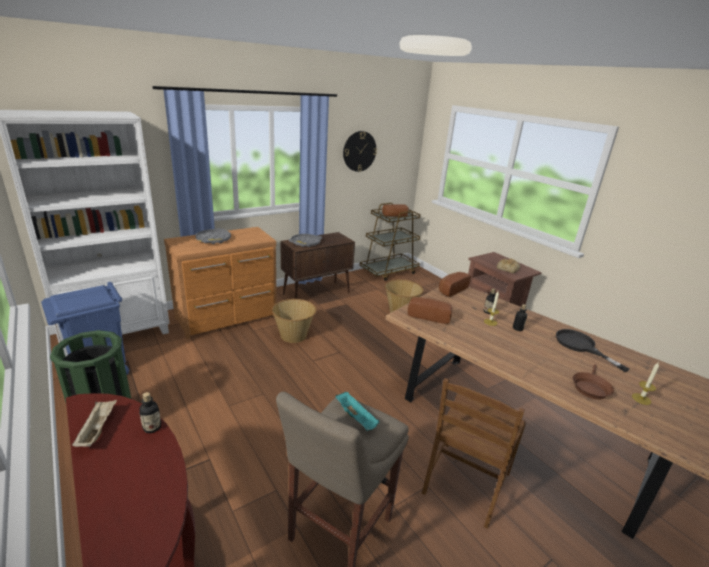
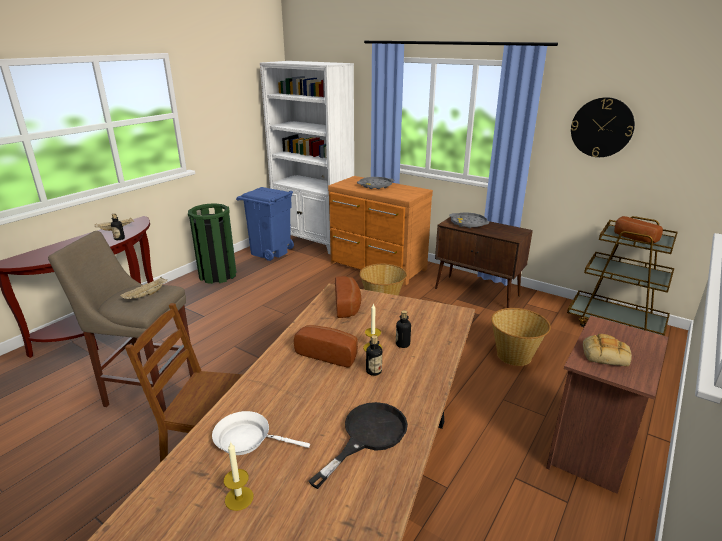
camera: 70 degrees right, 0 degrees up
(356, 418) = (146, 296): turquoise tray -> beige tray
(451, 289) = (440, 311): bread -> bread (328, 354)
(590, 388) = (247, 439): brown frying pan -> white frying pan

